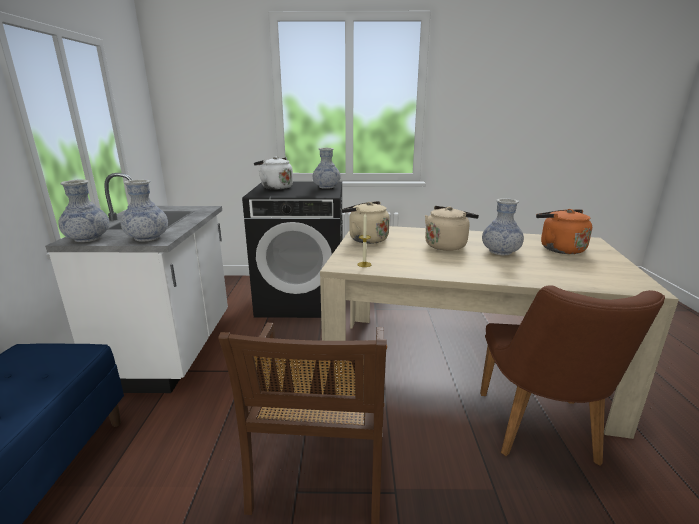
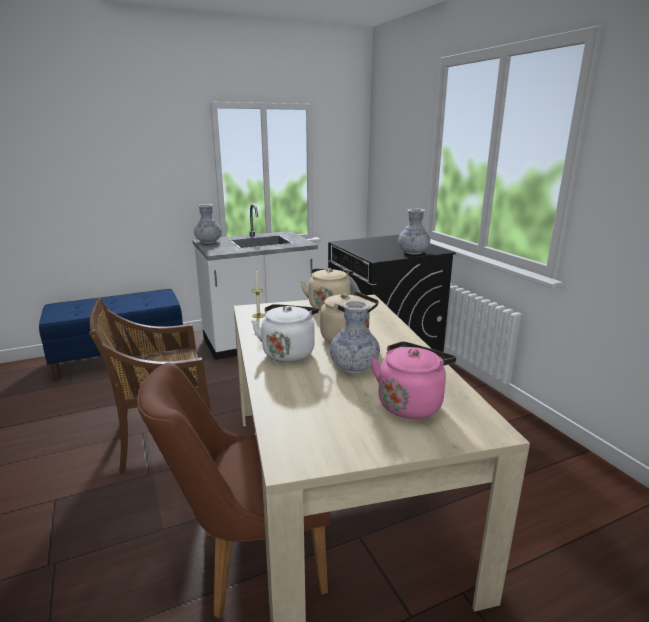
camera: 65 degrees right, 0 degrees up
(147, 238) = (219, 249): vase -> none
(275, 187) = (380, 241): white kettle -> white kettle (289, 352)
(559, 249) = (411, 403): orange kettle -> pink kettle

